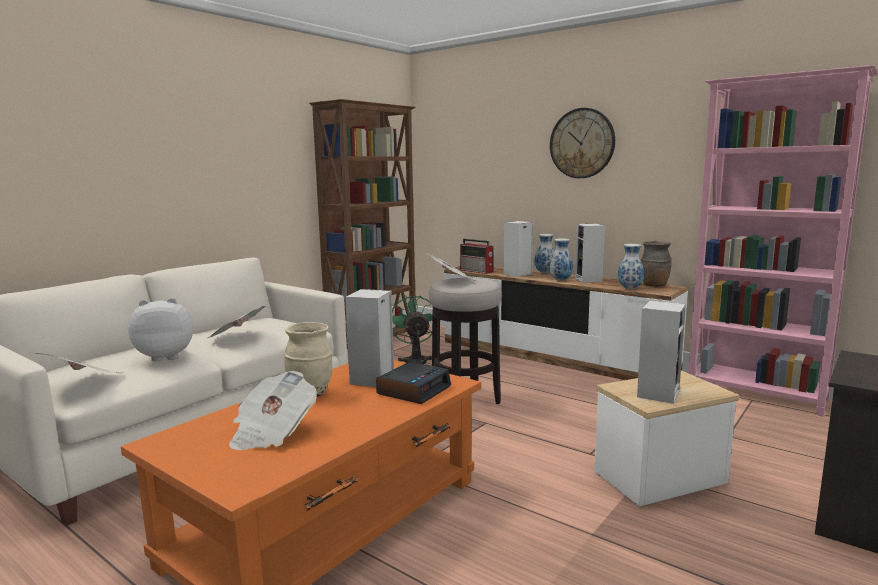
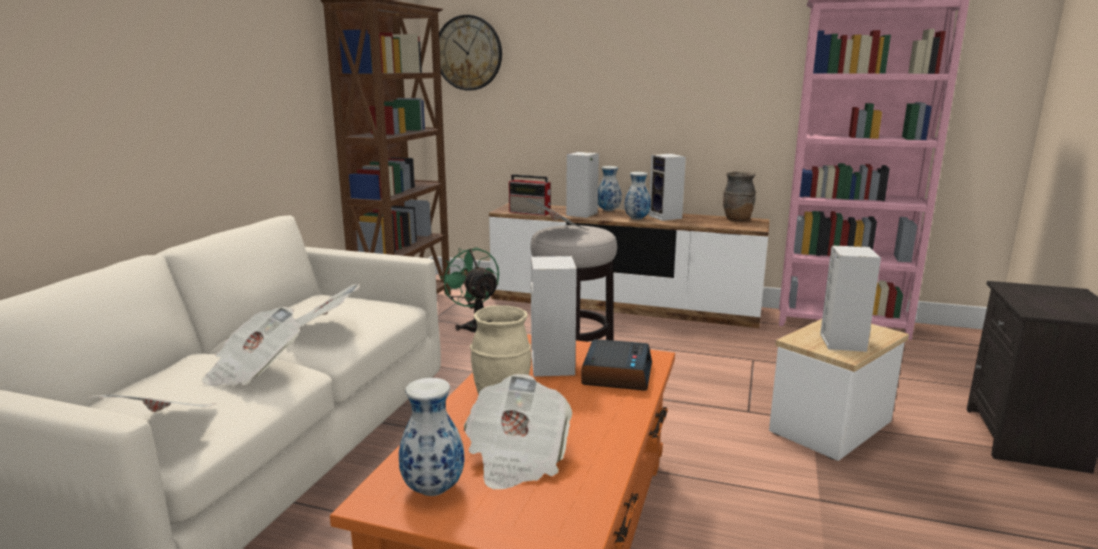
camera: 20 degrees left, 5 degrees up
(166, 356) = (254, 370): plush toy -> newspaper
(582, 143) = (650, 61): wall clock -> wall clock (468, 53)
(630, 288) = (719, 225): vase -> vase (434, 490)

